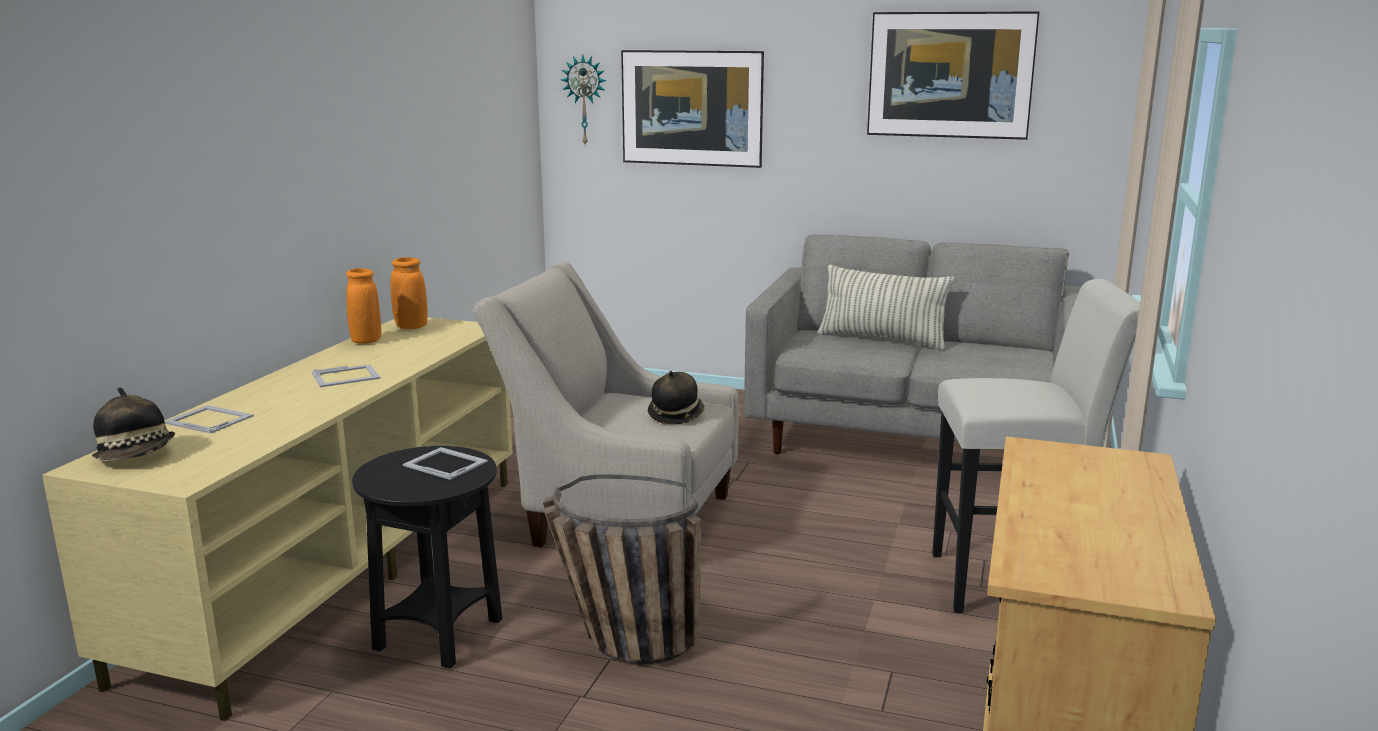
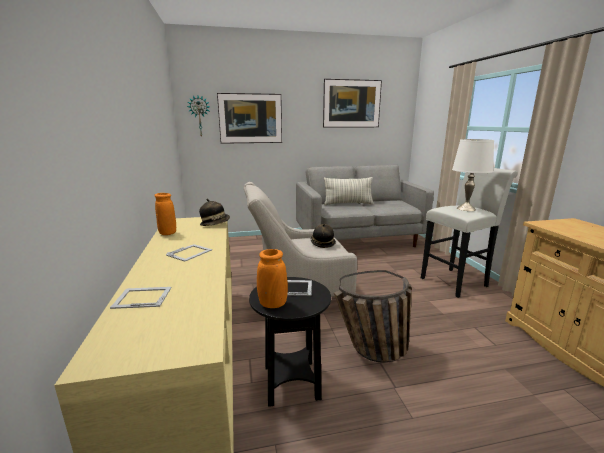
camera: 30 degrees left, 0 degrees up
(137, 456) = (127, 340): hat -> hat (215, 224)
(411, 327) = (180, 223): orange vase -> orange vase (272, 304)
(1018, 392) = (466, 209): none -> white table lamp

